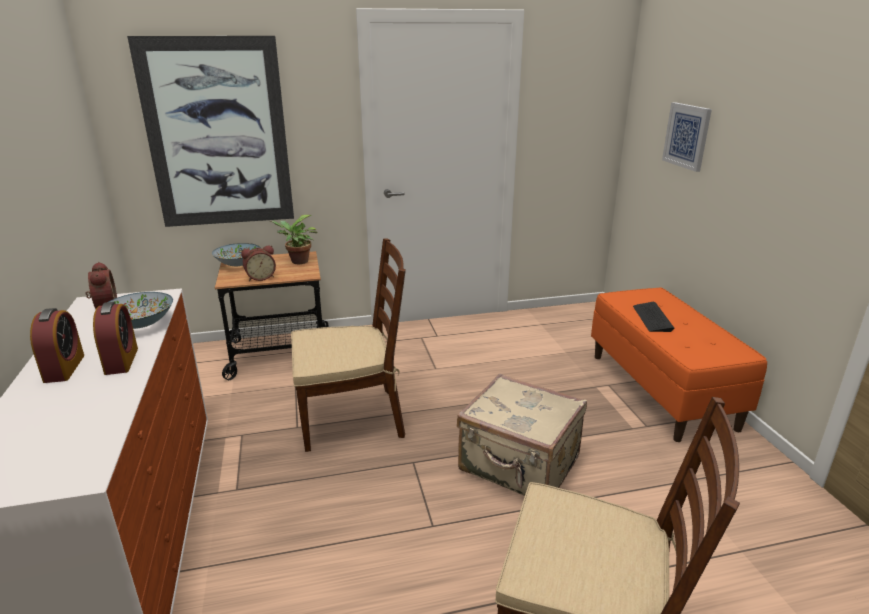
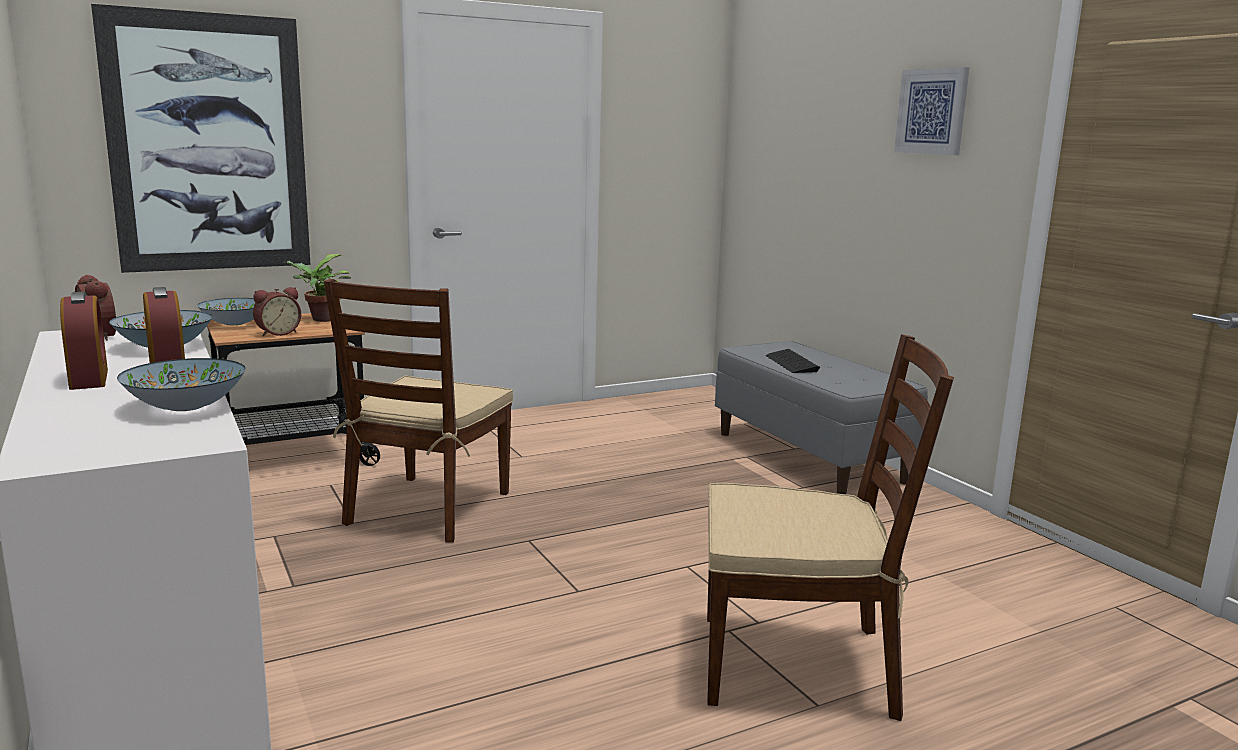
camera: 15 degrees left, 10 degrees down
(101, 417) = (185, 406): none -> bowl
(352, 418) = (428, 508): brown chair -> brown chair turned 135 degrees clockwise
(519, 466) = (664, 532): beige suitcase -> none
(661, 390) = (810, 457): orange bench -> grey bench
(687, 136) = (803, 156): picture -> picture (932, 111)

